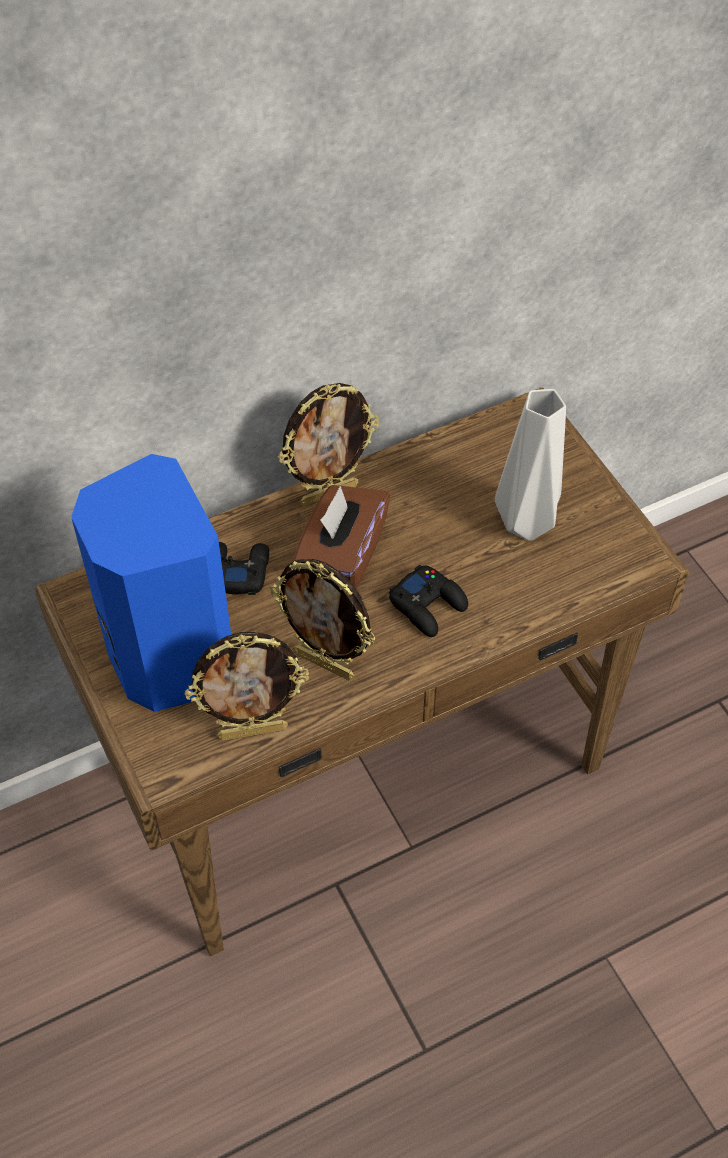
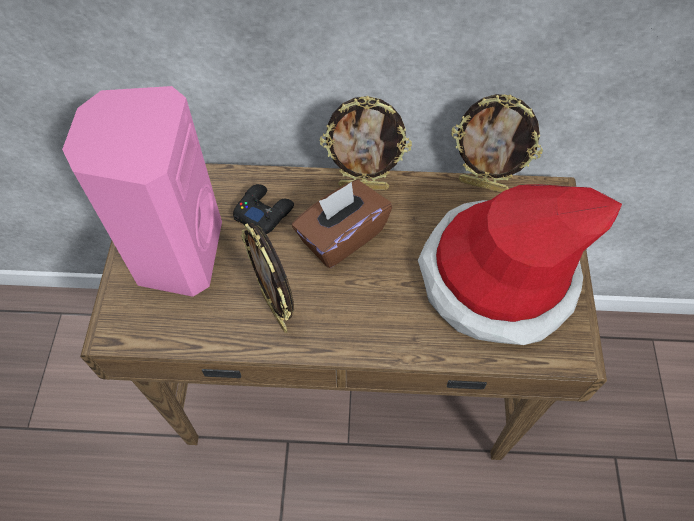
camera: 30 degrees right, 5 degrees up
(169, 660) = (175, 253): blue speaker -> pink speaker
(253, 731) = (192, 334): picture frame -> picture frame (483, 185)
(428, 605) = (379, 304): black game controller -> none
(529, 523) = (497, 277): grey vase -> hat

